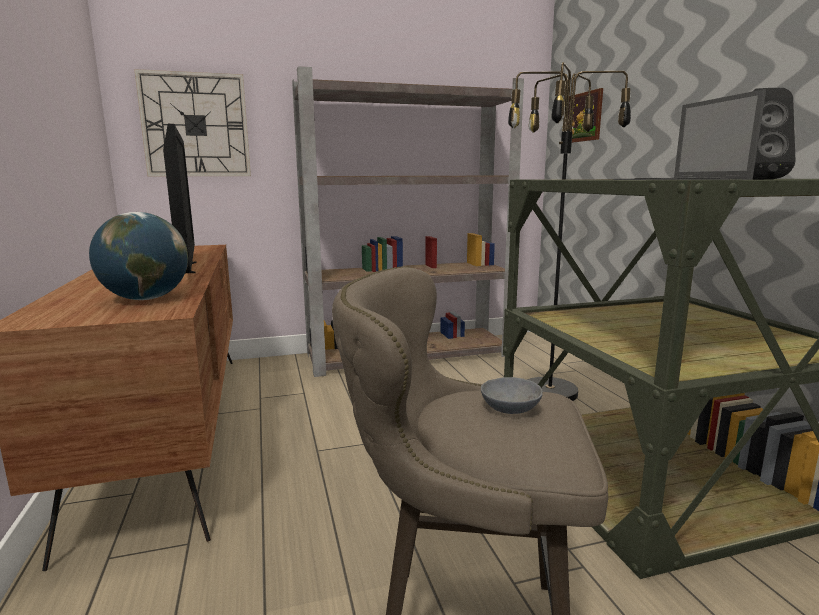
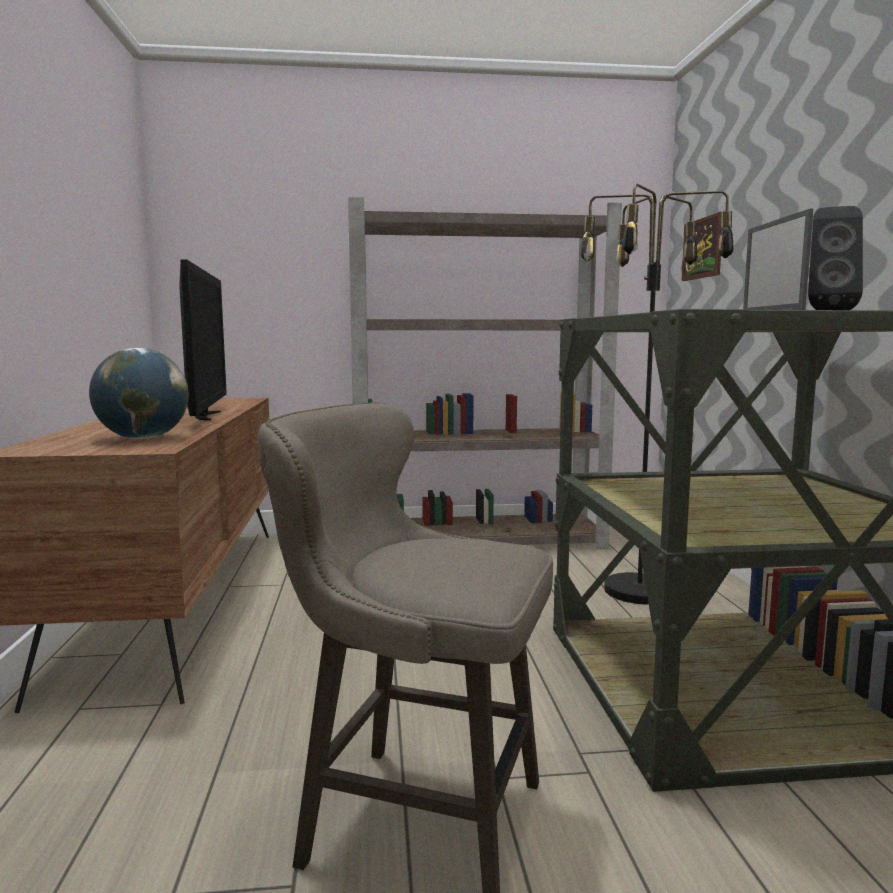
camera: 10 degrees right, 5 degrees down
(195, 125) = (242, 264): wall clock -> none
(508, 406) = (457, 549): grey bowl -> none

